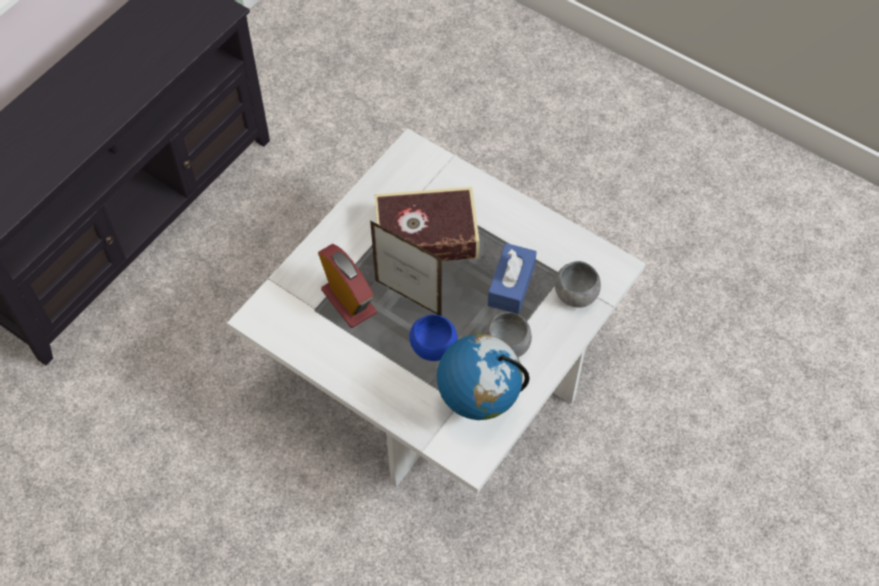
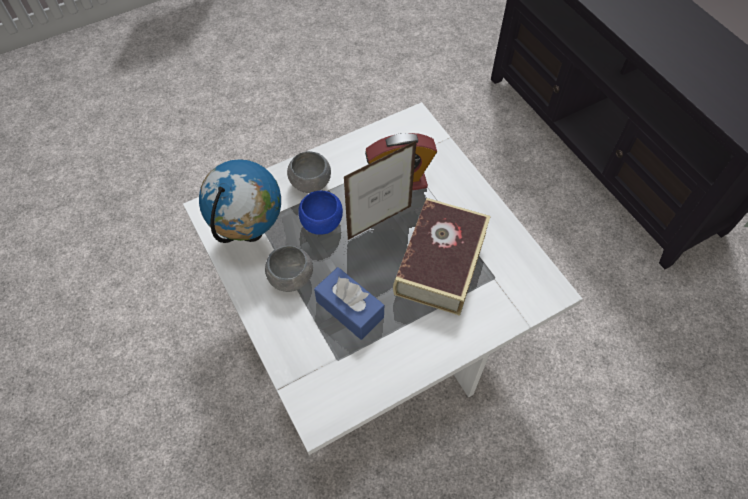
camera: 115 degrees right, 0 degrees up
(575, 294) = (309, 361): grey bowl -> grey bowl (311, 183)

